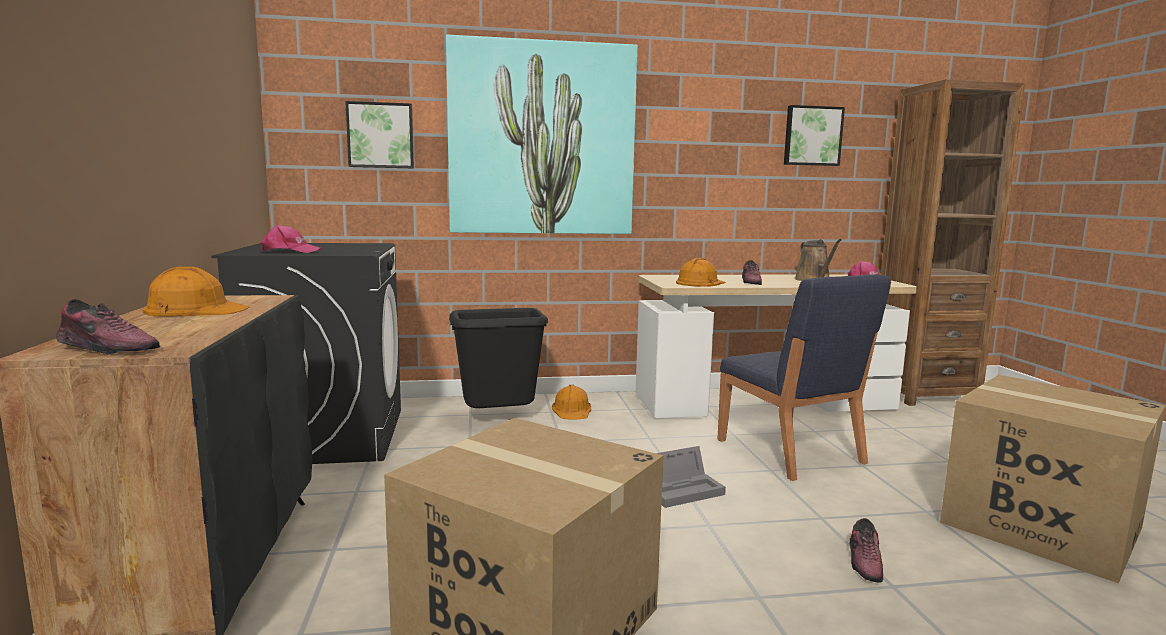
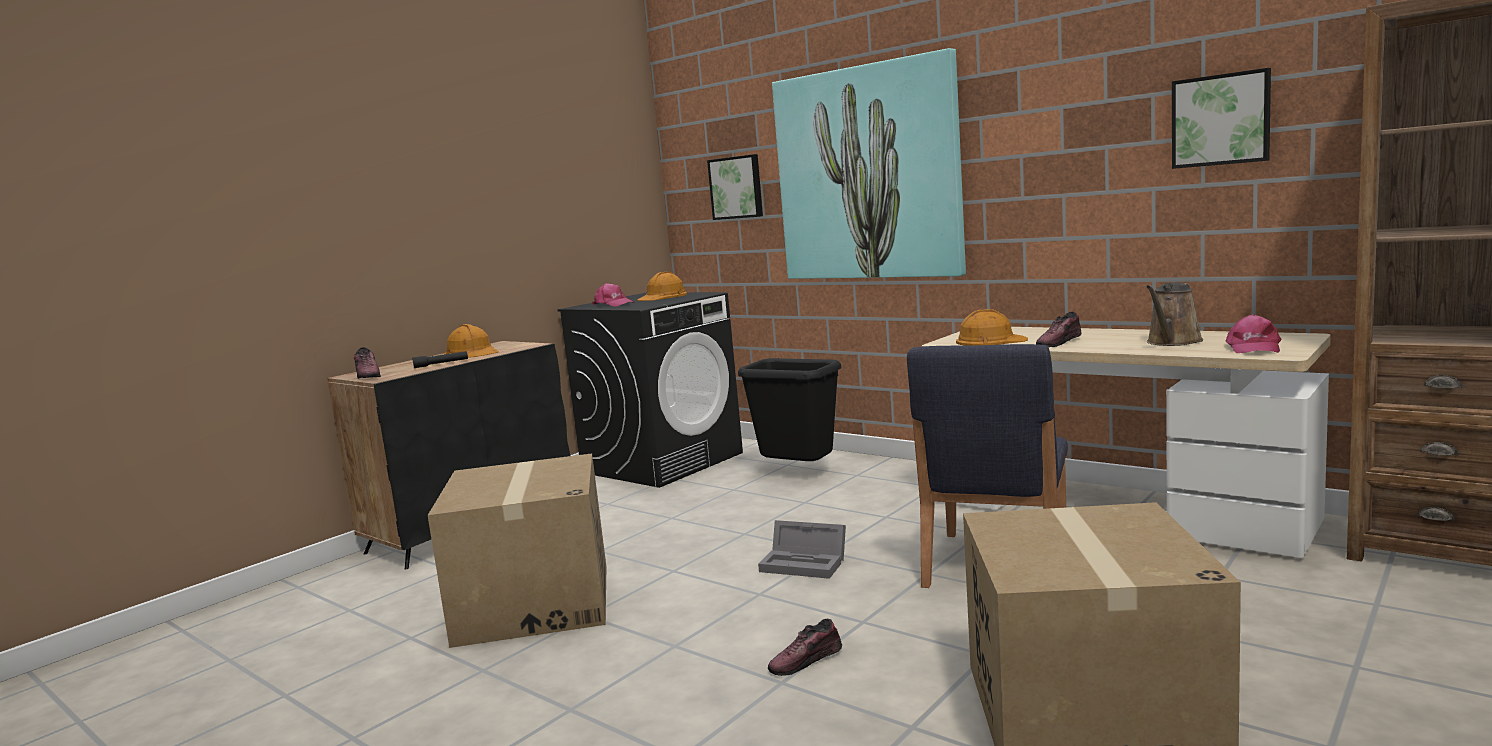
camera: 50 degrees right, 0 degrees up
(208, 324) = (441, 364): none -> black flashlight
(572, 410) = (879, 477): orange hard hat -> orange hard hat (663, 296)

